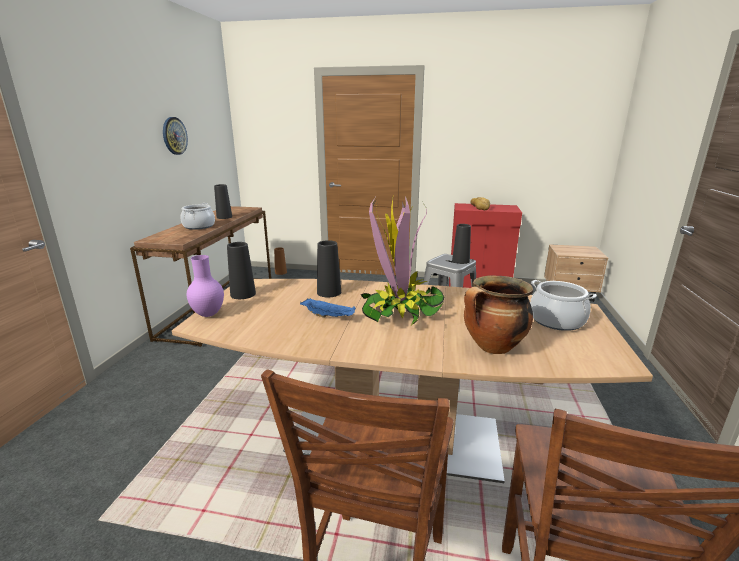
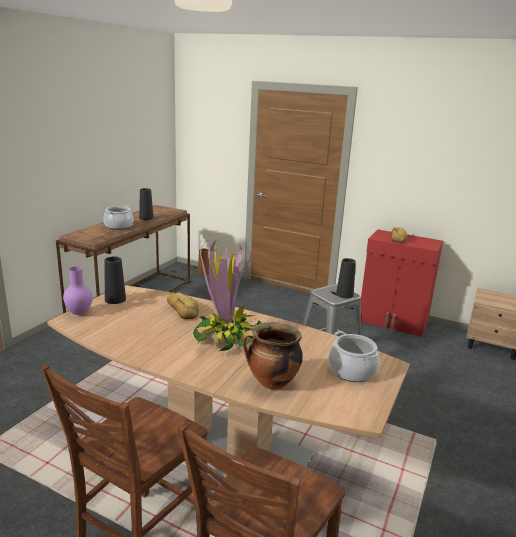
camera: 15 degrees right, 0 degrees up
(174, 136) = (111, 143): wall clock -> none
(329, 292) = (182, 309): black vase -> bread
(329, 316) = (166, 331): blue tray -> none

